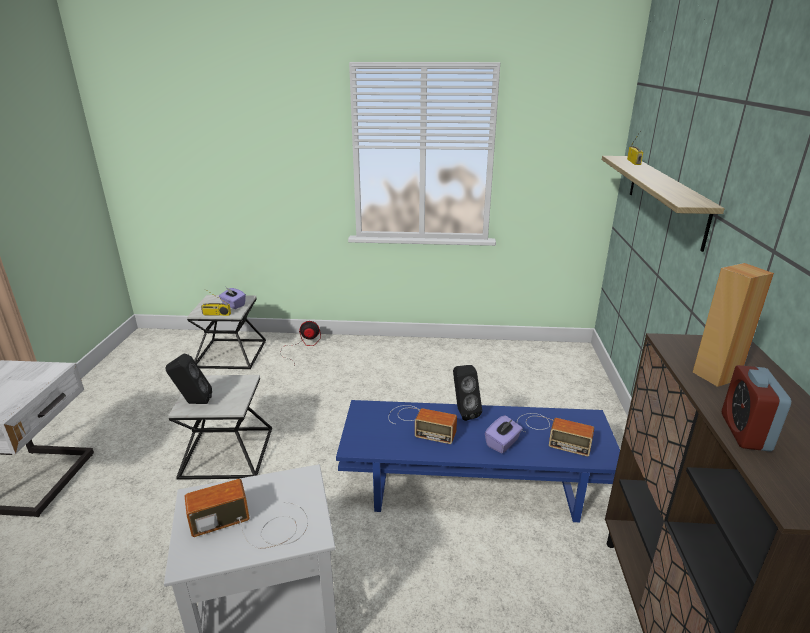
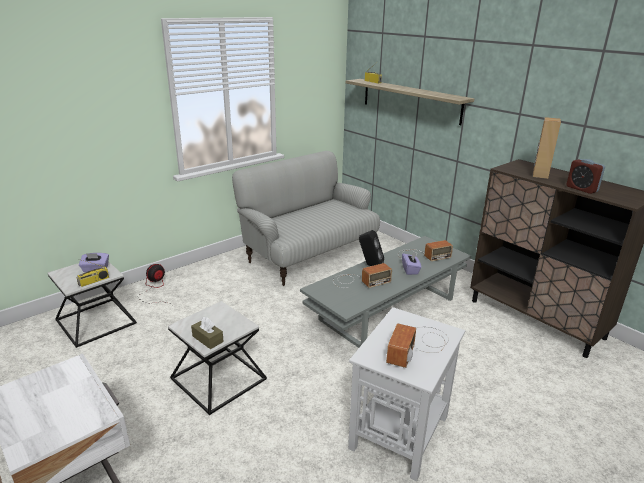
camera: 45 degrees left, 0 degrees up
(193, 403) = (207, 339): black speaker -> brown tissue box
(474, 483) = (388, 309): blue coffee table -> grey coffee table
(479, 375) = (308, 255): none -> sofa

